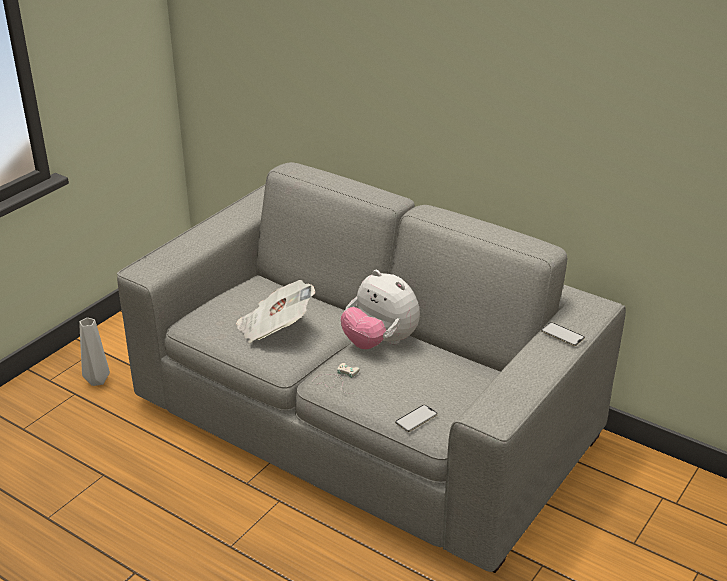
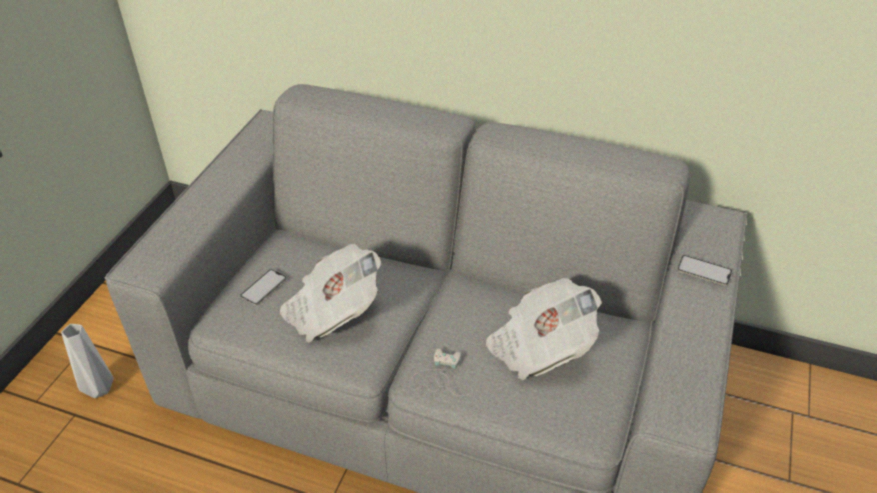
camera: 15 degrees left, 10 degrees up
(380, 342) = (465, 304): plush toy -> none
(416, 418) = (558, 416): phone -> phone (263, 287)
(423, 375) = (539, 346): none -> newspaper

